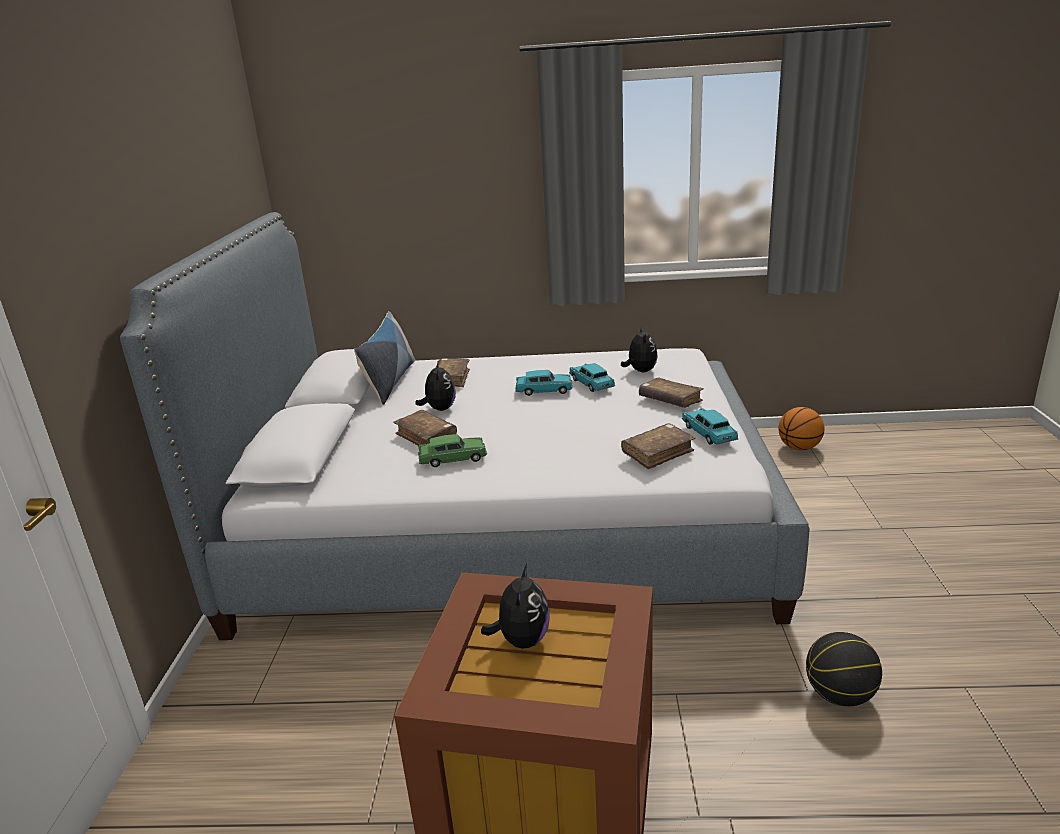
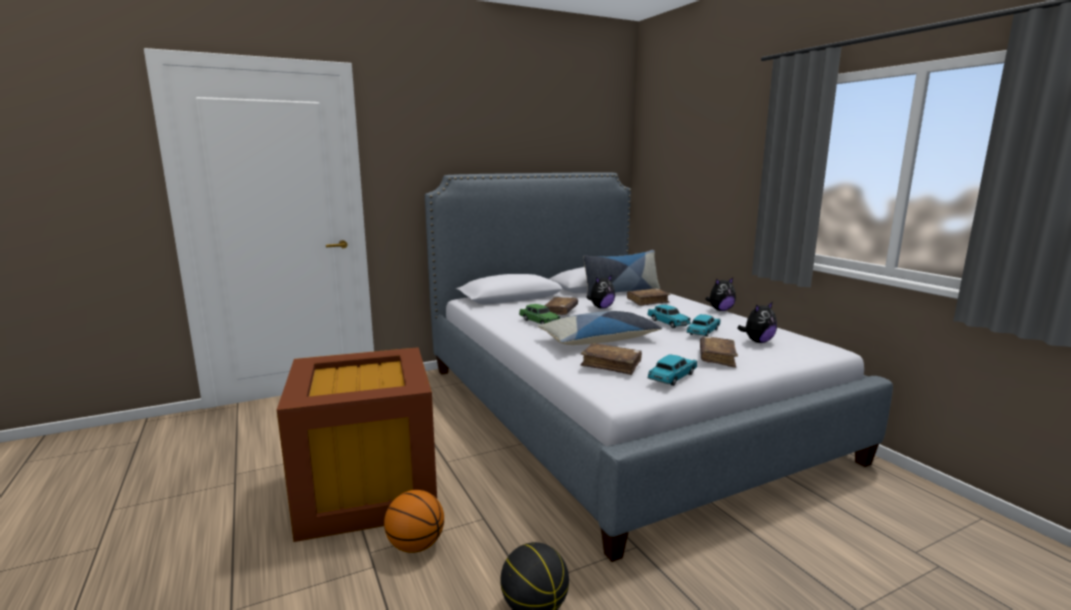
camera: 60 degrees right, 10 degrees down
(522, 640) = (368, 374): plush toy -> plush toy (720, 310)
(564, 440) = (599, 340): none -> pillow
(799, 448) = (945, 521): basketball -> basketball (416, 545)

